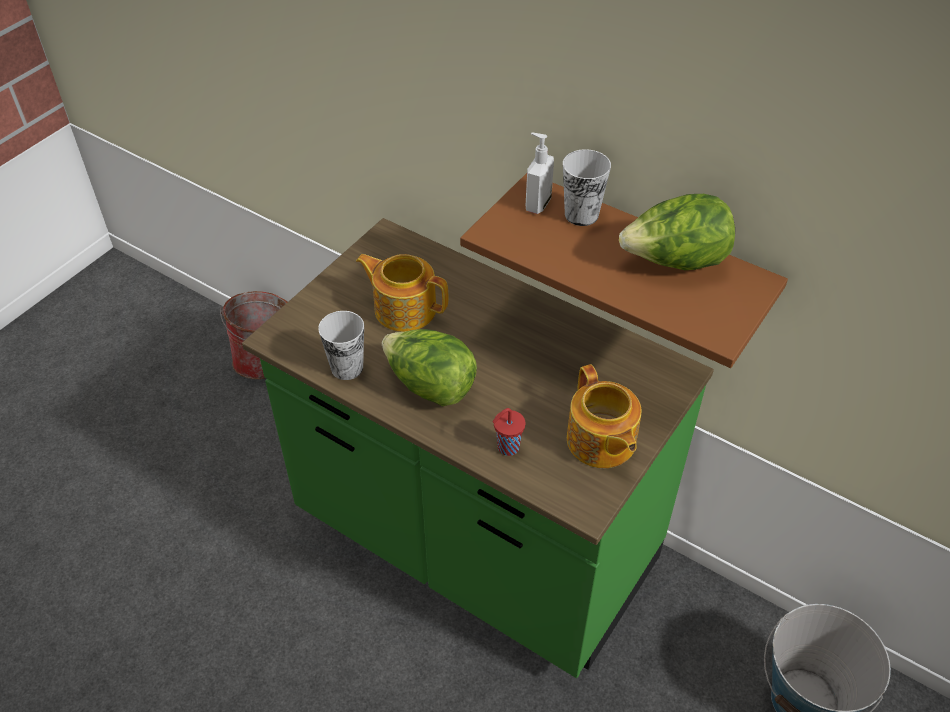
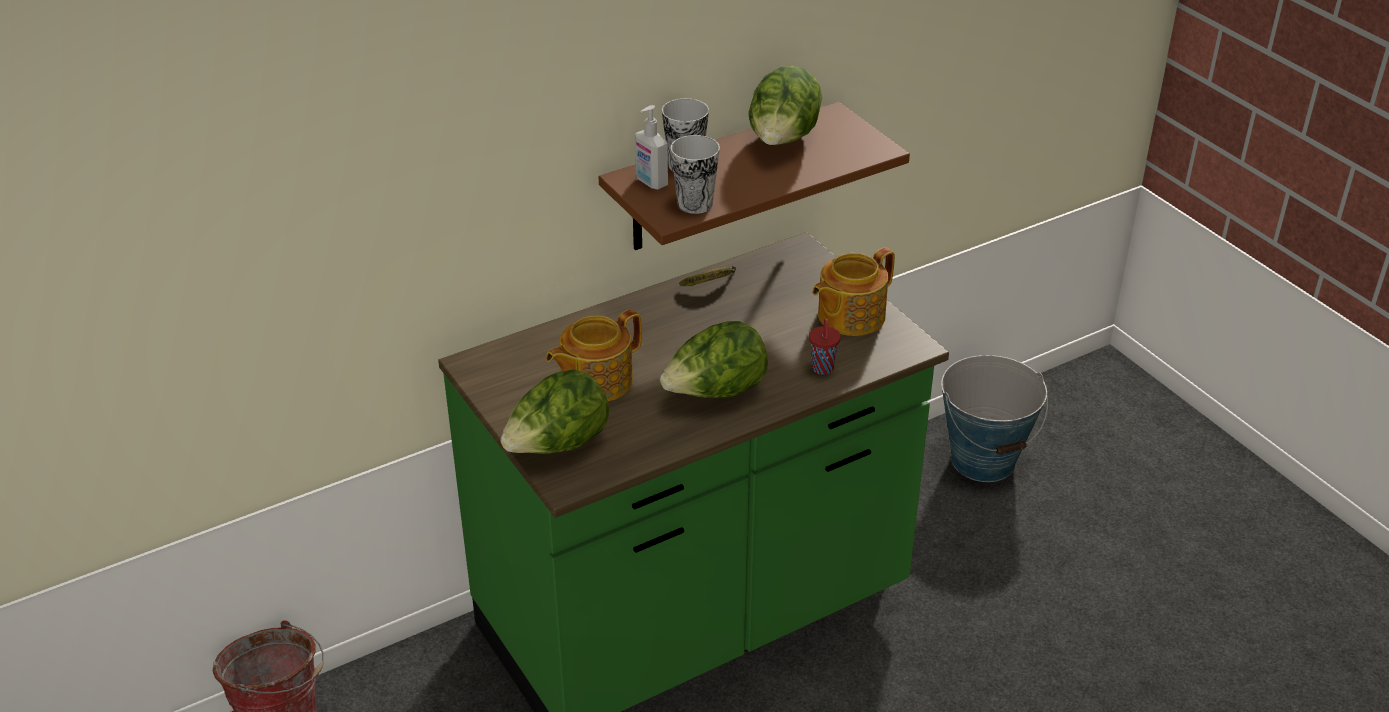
camera: 65 degrees left, 10 degrees down
(313, 317) = (558, 446): none -> lettuce
(347, 368) = (651, 441): cup -> cup (695, 204)
(582, 330) = (711, 283): none -> banana
(600, 442) = (849, 316): teapot -> teapot turned 135 degrees clockwise

